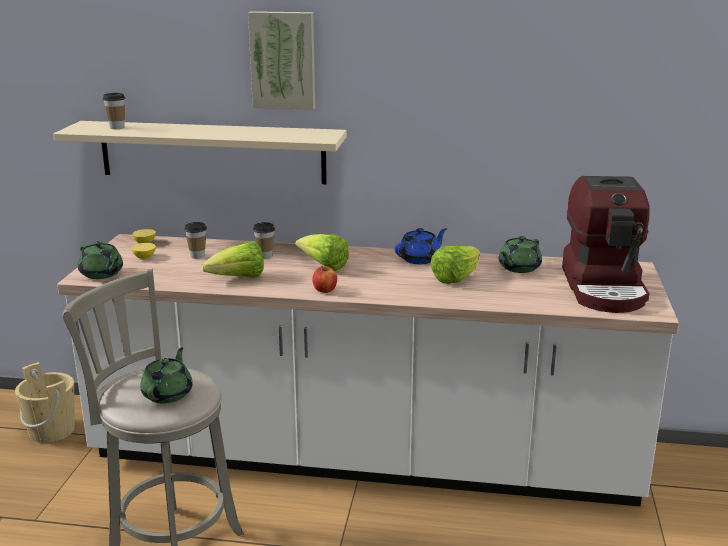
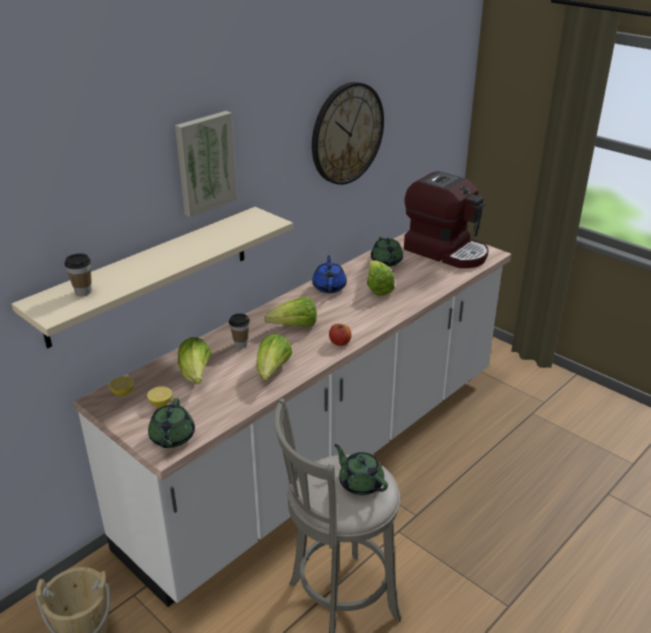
camera: 55 degrees left, 10 degrees up
(102, 274) = (172, 438): green teapot -> green teapot turned 105 degrees clockwise
(197, 256) = (196, 375): cup -> lettuce
(499, 88) = (347, 133): none -> wall clock

